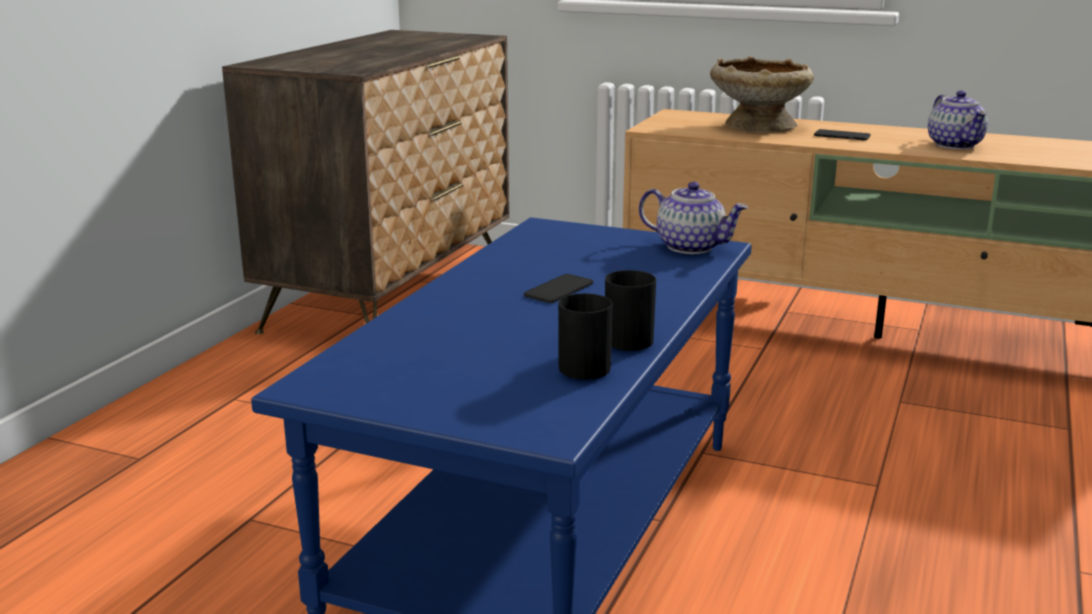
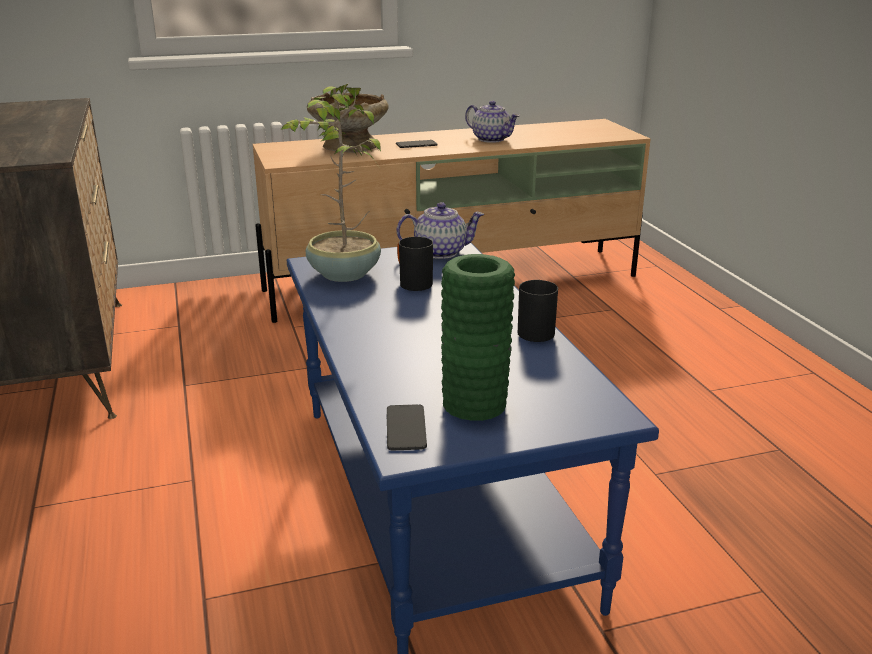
camera: 40 degrees left, 5 degrees up
(440, 375) = (475, 404): none -> green vase
(550, 241) = (343, 274): none -> potted plant
(559, 289) = (421, 311): phone -> phone (406, 428)
(584, 365) = (543, 360): black mug -> black mug (412, 283)

